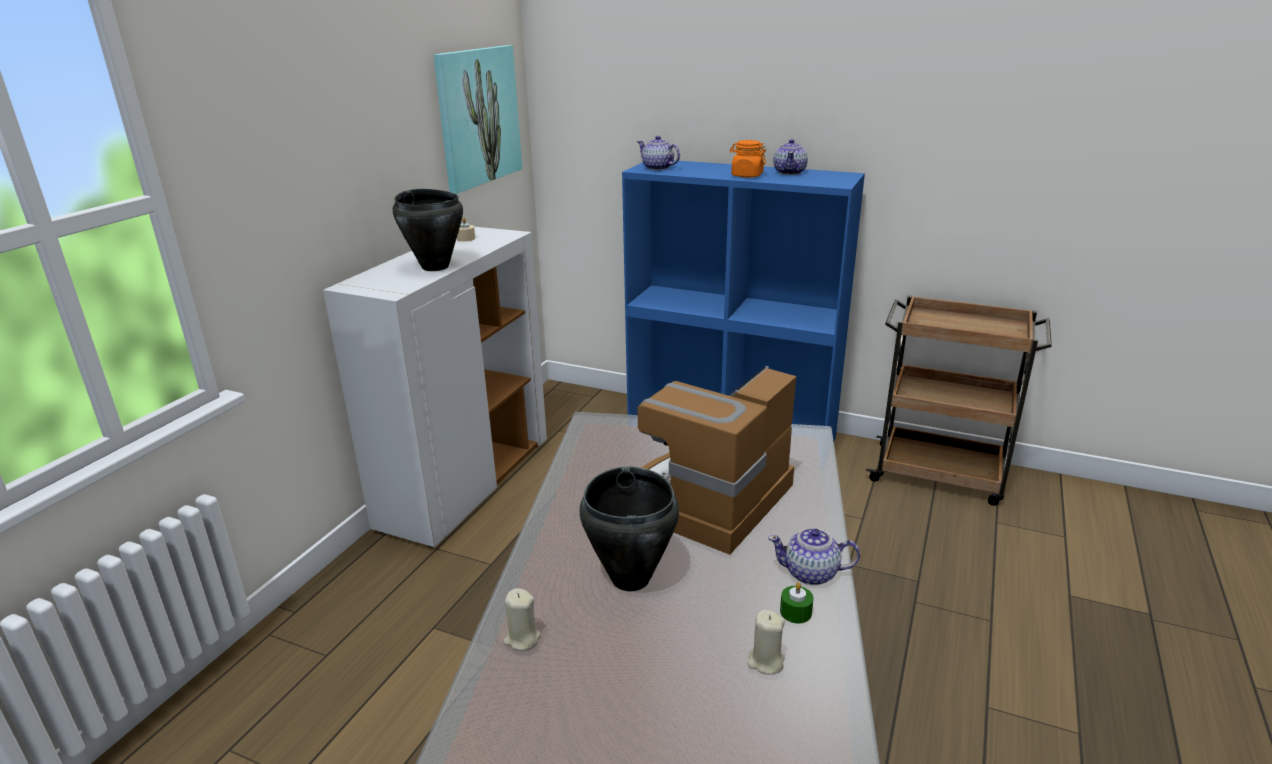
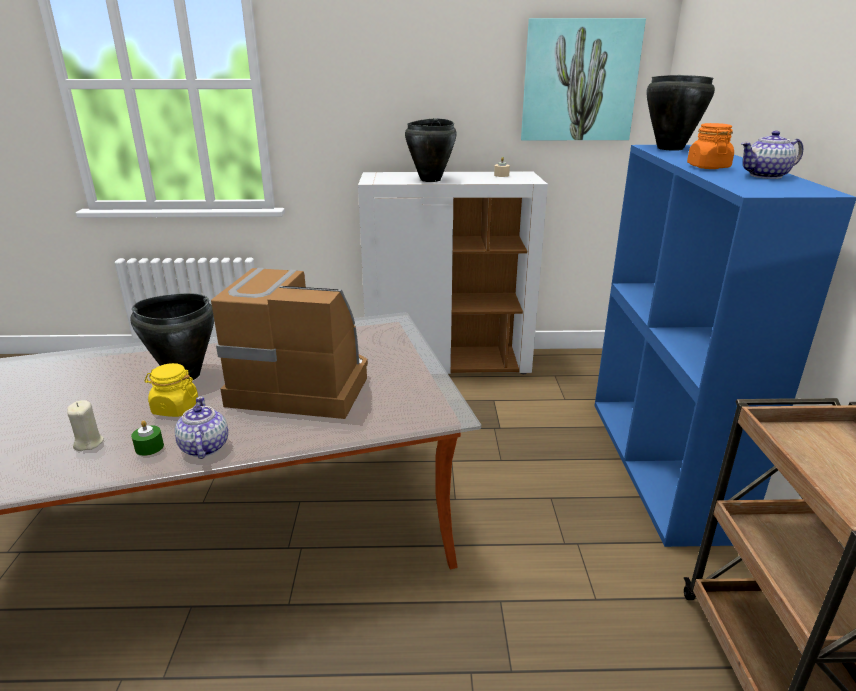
camera: 65 degrees right, 0 degrees up
(522, 638) = (118, 356): beige candle -> none
(658, 168) = (669, 148): teapot -> black cooking pot
(714, 590) = (175, 408): none -> yellow jar

